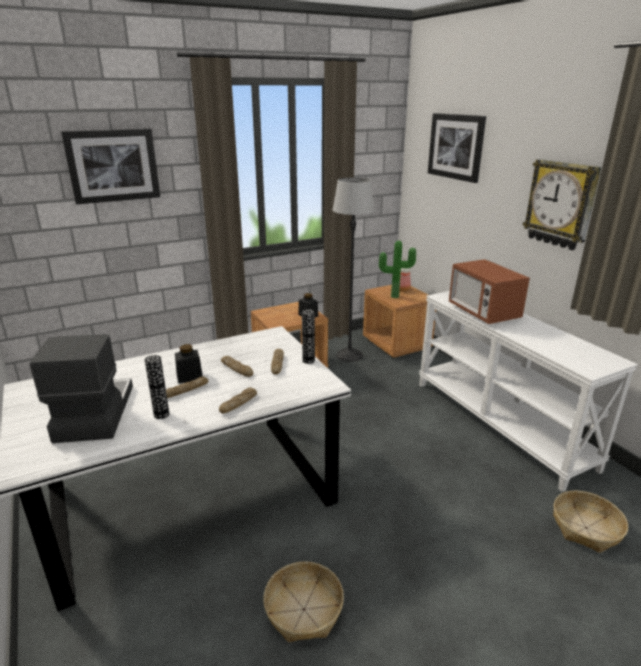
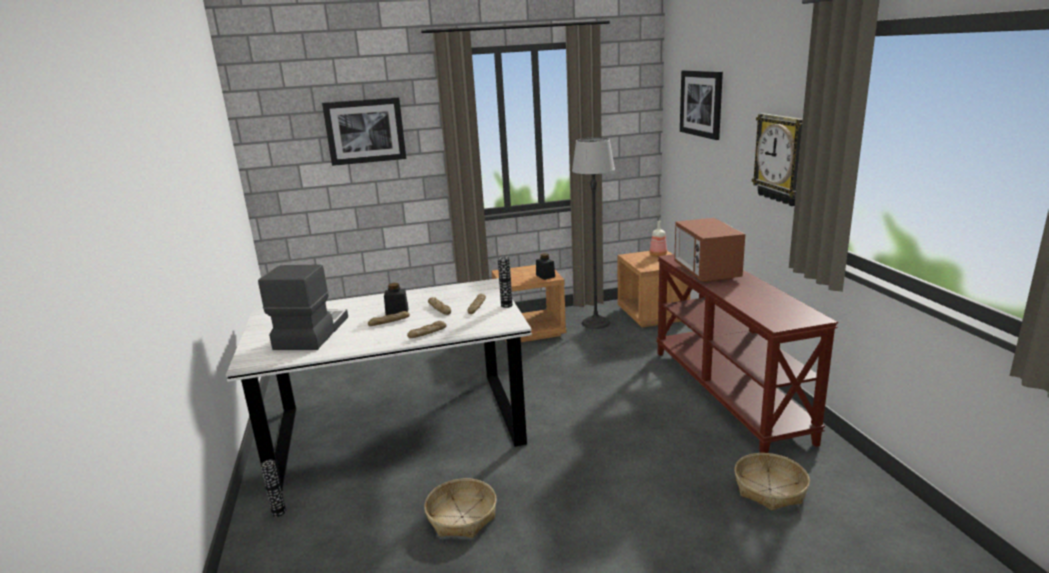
camera: 15 degrees right, 5 degrees down
(161, 414) = (362, 337): vase -> vase (279, 512)
(394, 296) = (645, 261): potted plant -> none
(500, 423) = (729, 393): white console table -> brown console table

